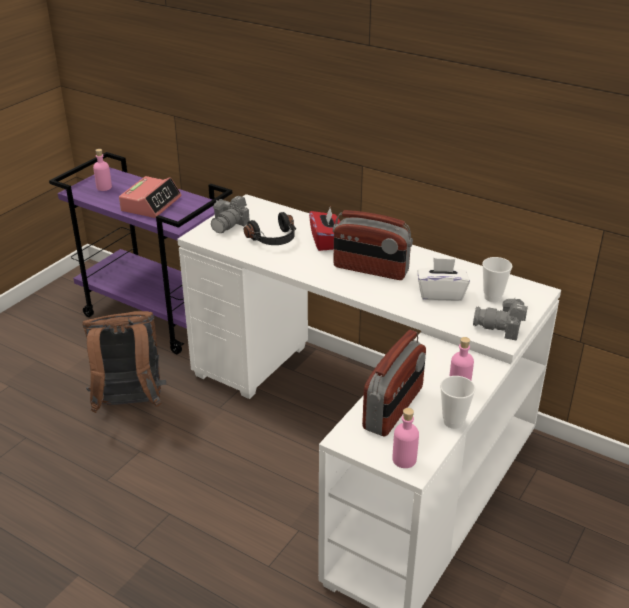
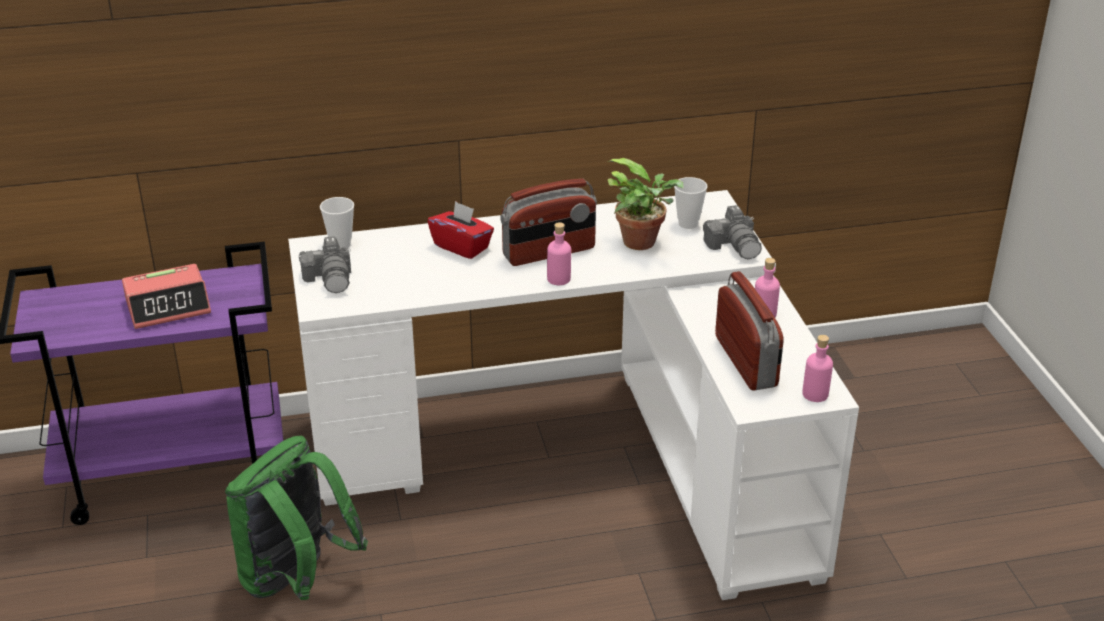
camera: 45 degrees left, 0 degrees up
(104, 187) = (66, 317): pink bottle -> pink bottle (559, 279)
(129, 405) = (296, 580): brown backpack -> green backpack
(151, 204) = (168, 306): alarm clock -> alarm clock turned 90 degrees clockwise
(274, 240) = (407, 270): black headphones -> none
(441, 294) = (644, 242): white tissue box -> potted plant
(453, 422) = (803, 344): cup -> cup (340, 244)
(501, 328) = (734, 246): camera -> camera turned 75 degrees counterclockwise

